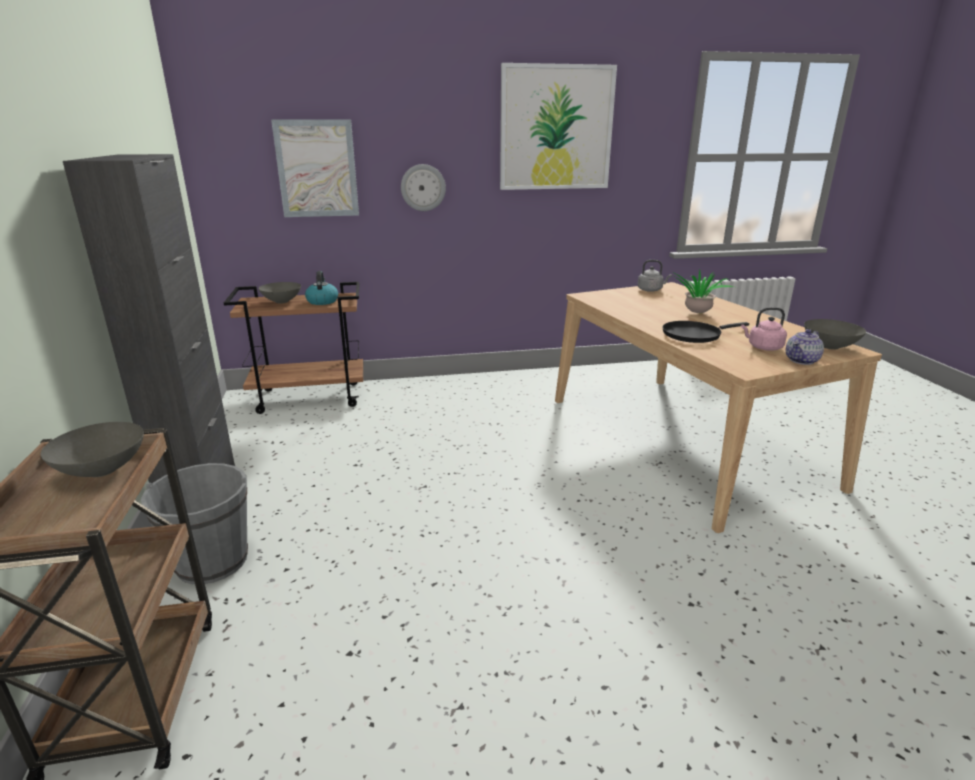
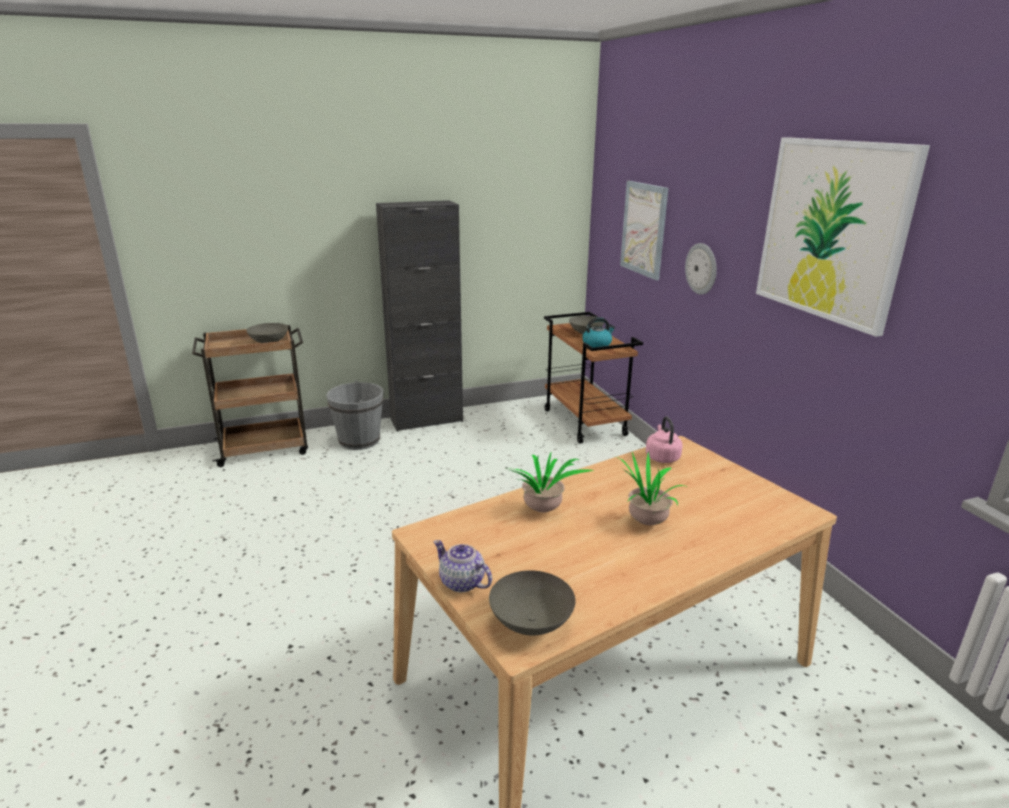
camera: 80 degrees right, 0 degrees up
(651, 290) = (757, 493): grey kettle -> none
(694, 335) = (543, 511): black frying pan -> potted plant
(763, 347) = (508, 558): pink kettle -> pink kettle (662, 457)

